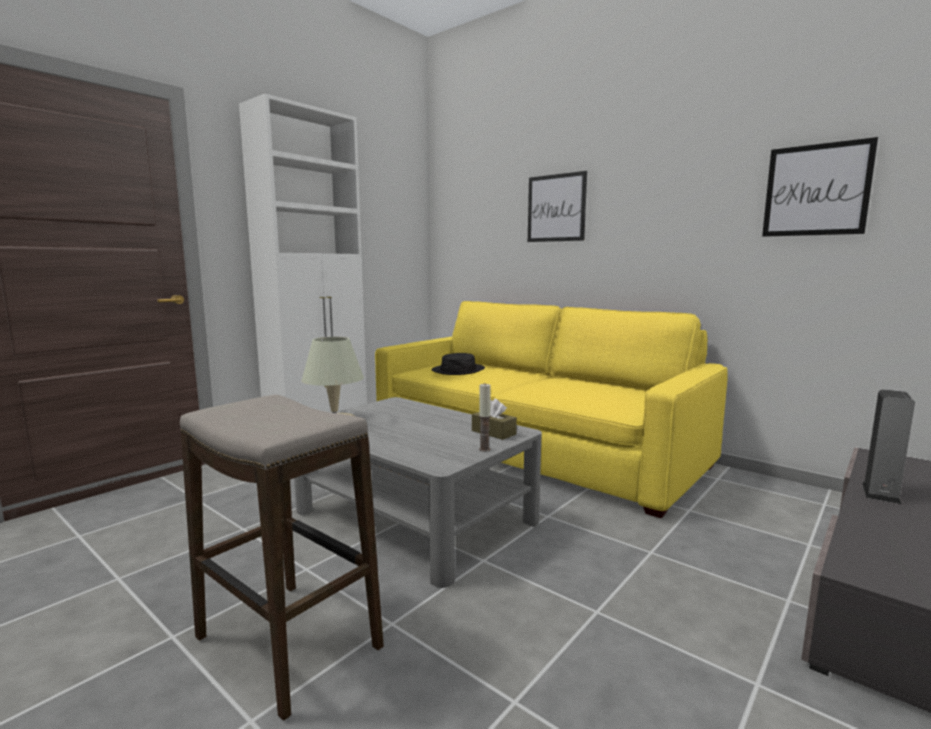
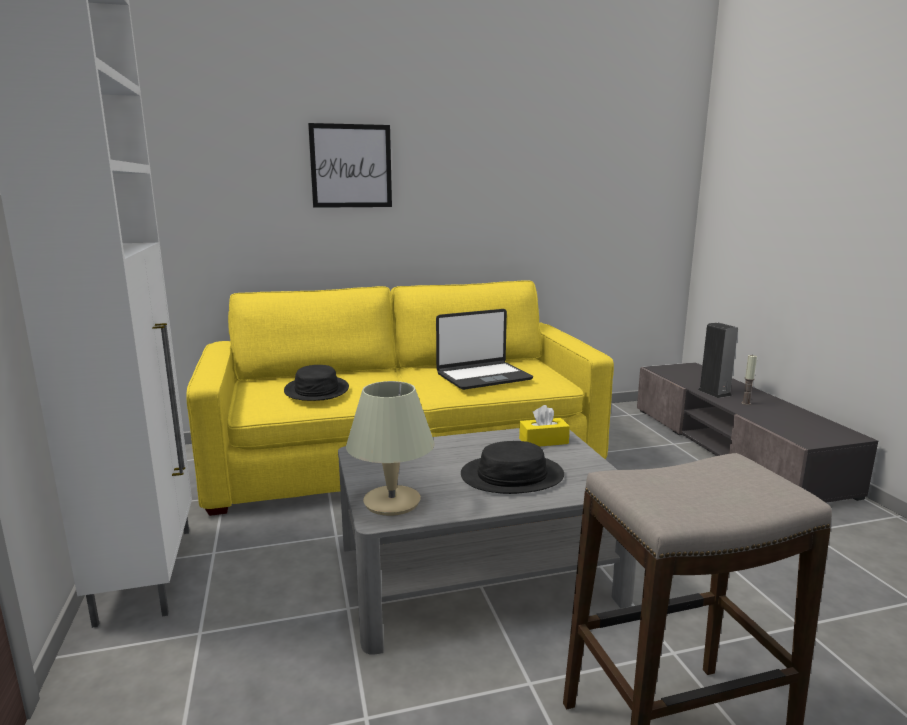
camera: 55 degrees left, 5 degrees up
(413, 436) = (512, 476): none -> black hat
(484, 449) = (588, 458): candle -> candle (746, 403)
(493, 432) = (543, 441): brown tissue box -> yellow tissue box
(575, 390) = (483, 376): none -> laptop
(816, 190) = (596, 169): picture -> none

